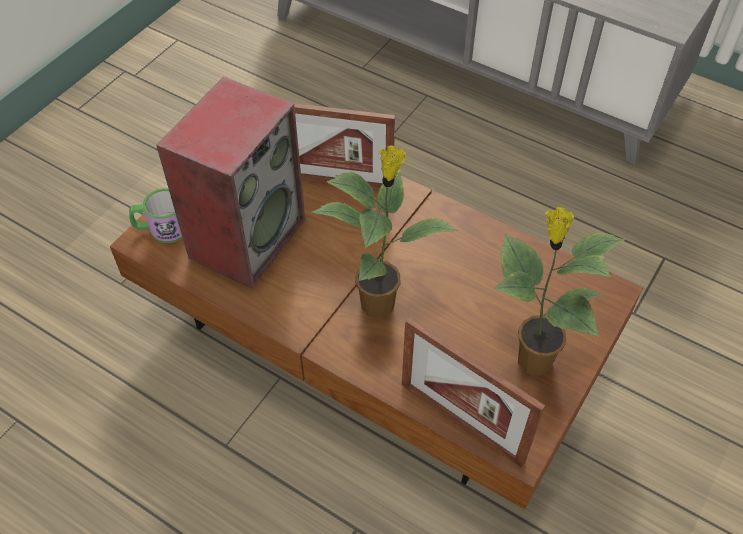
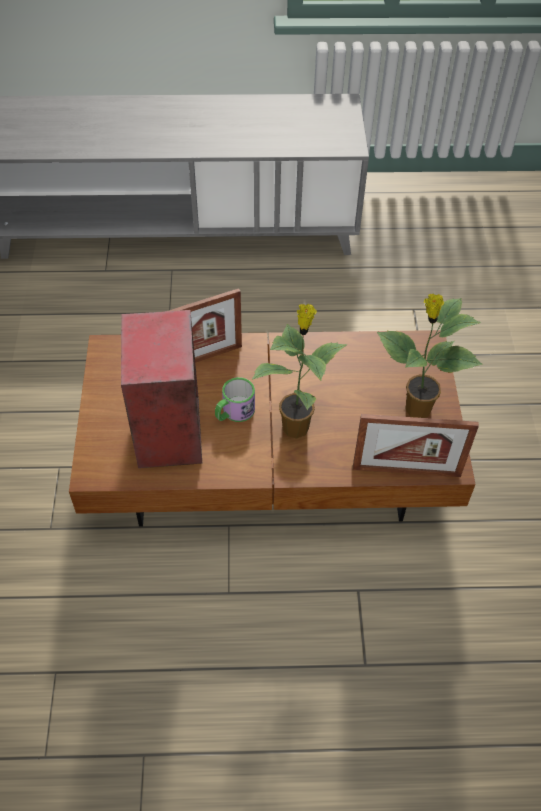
camera: 35 degrees left, 0 degrees up
(162, 228) = (98, 458): mug -> mug (234, 412)

